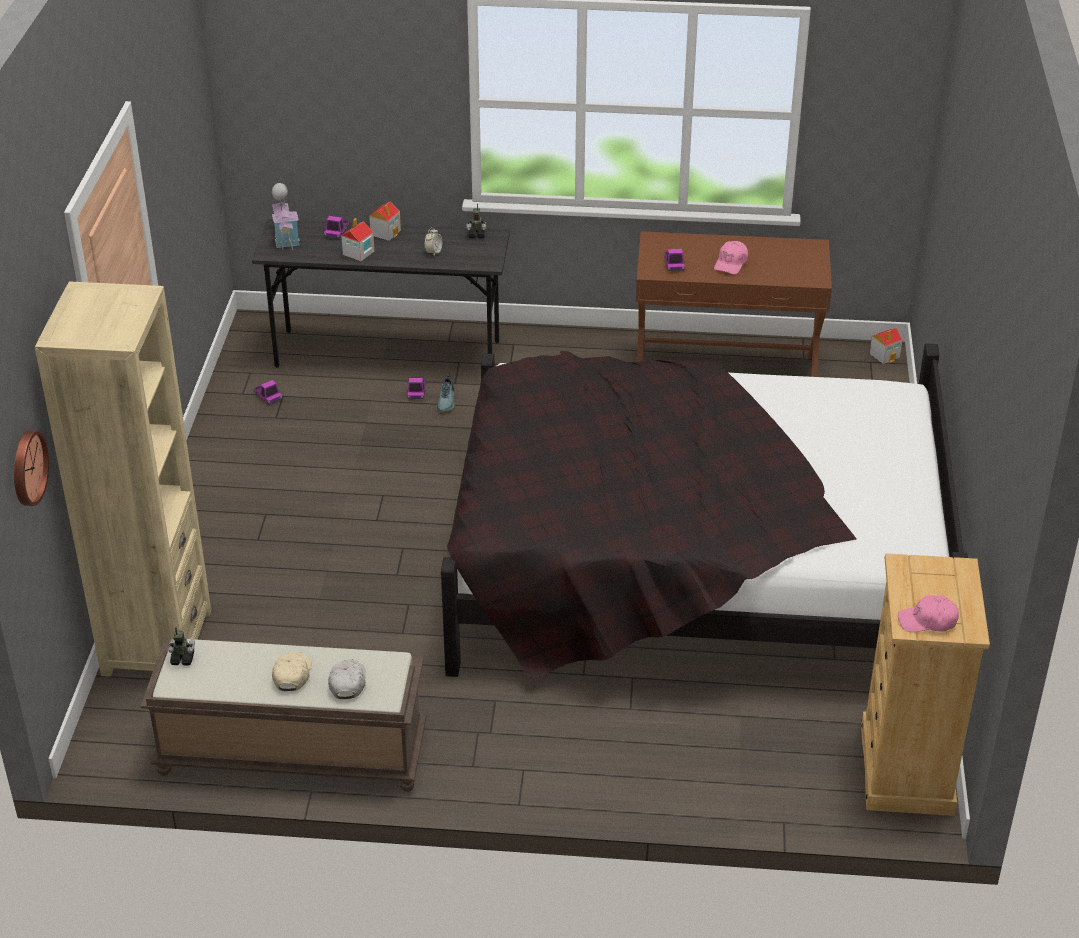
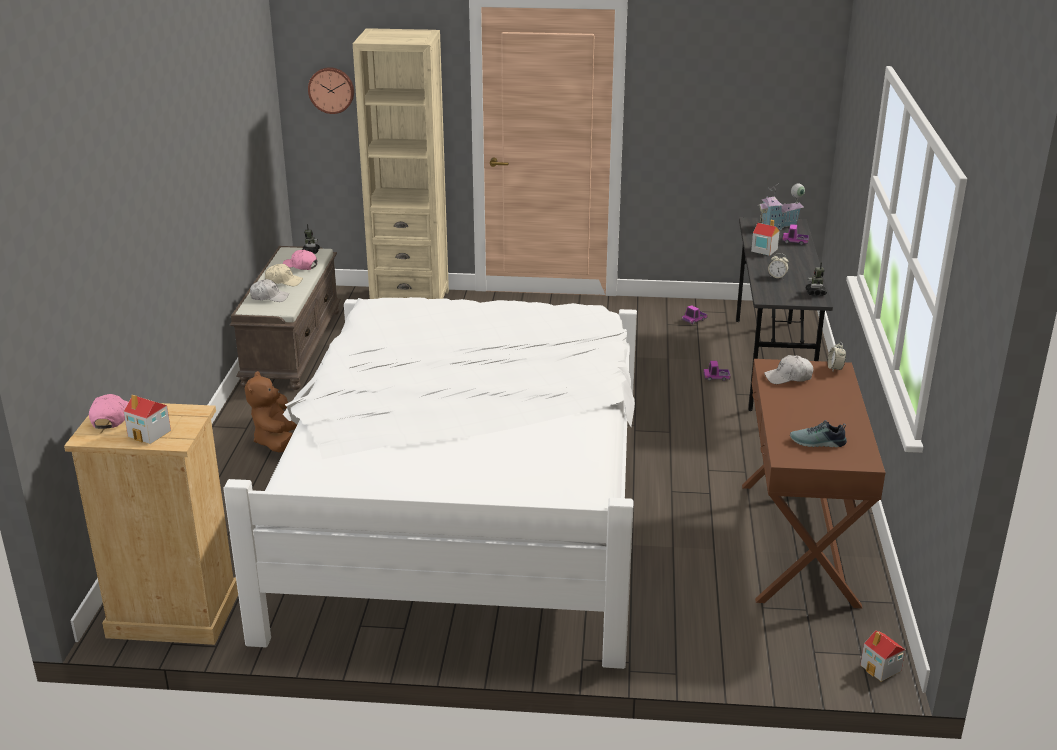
camera: 90 degrees right, 10 degrees down
(385, 232) = (803, 258): toy house -> toy house (150, 434)
(447, 401) = (706, 391): shoe -> shoe (817, 443)
(558, 734) = (277, 441): none -> brown plush toy
(654, 240) = (835, 368): none -> alarm clock
(674, 265) = (788, 377): toy truck -> white cap
(692, 572) = (464, 508): black bed -> white bed
(731, 263) = (803, 408): pink cap -> pink cap (300, 266)

